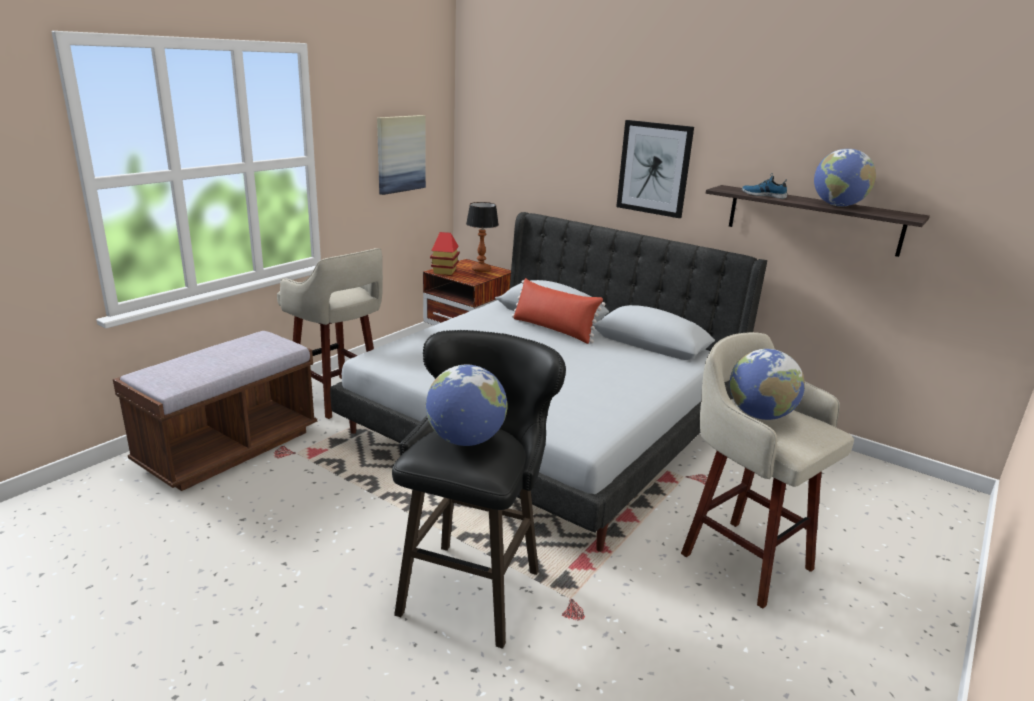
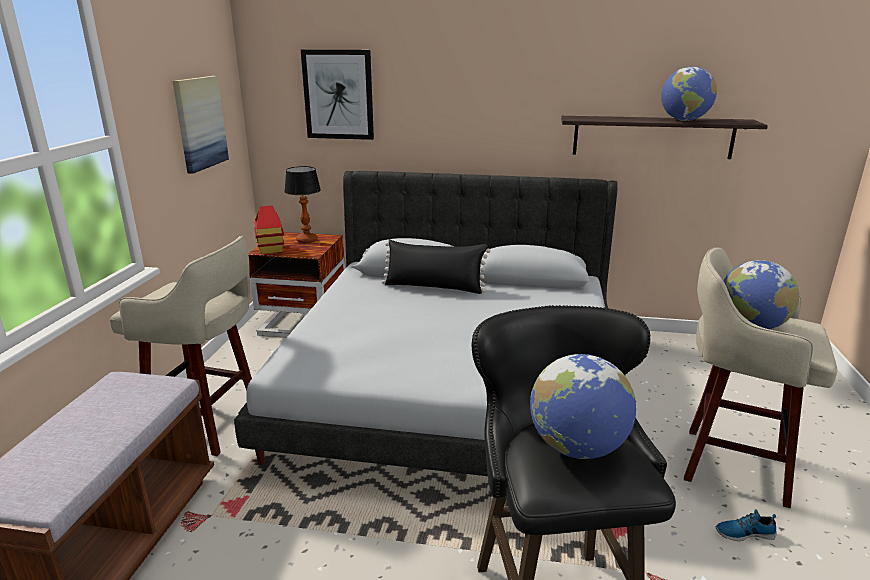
camera: 25 degrees left, 0 degrees up
(553, 329) = (434, 287): red pillow -> black pillow
(654, 168) = (489, 107): picture -> picture (338, 95)
(763, 195) = (615, 119): shoe -> shoe (744, 532)

